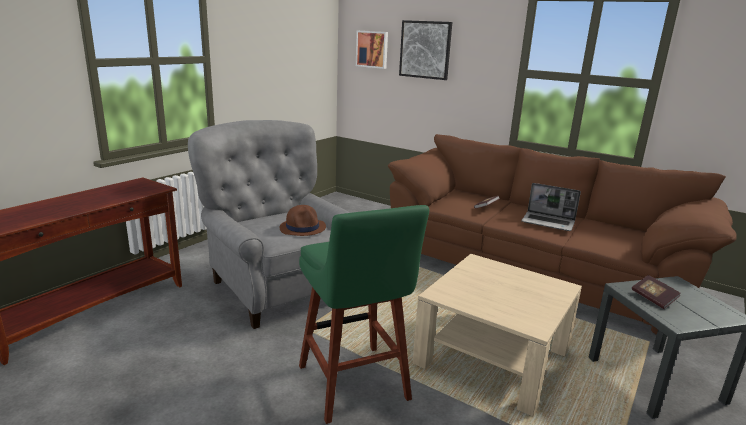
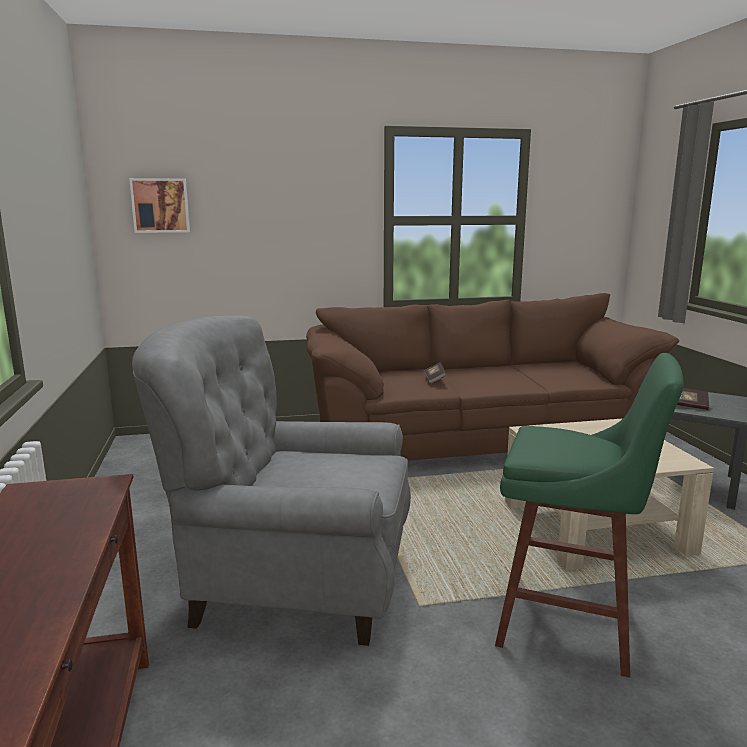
camera: 45 degrees left, 5 degrees down
(303, 228) = (356, 463): brown hat -> none
(425, 49) = (252, 201): picture -> none
(548, 222) = (504, 376): laptop -> none

